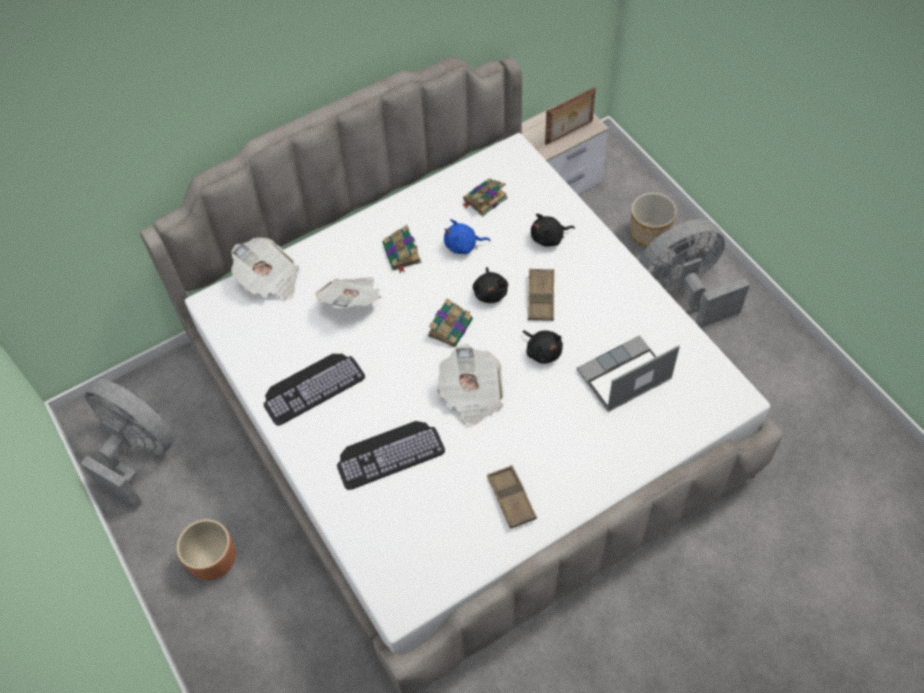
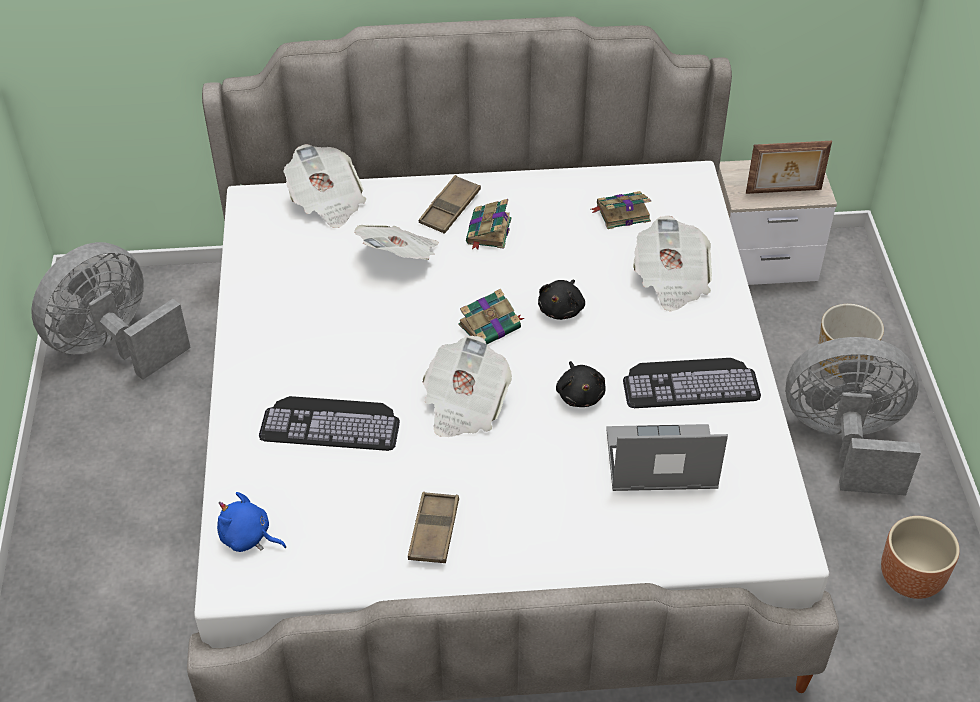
camera: 25 degrees right, 10 degrees down
(138, 451) = (114, 345): grey fan -> grey fan turned 105 degrees counterclockwise
(214, 560) = (114, 486): brown planter -> brown planter (910, 577)
(312, 385) = (298, 321): keyboard -> keyboard (691, 382)
(463, 245) = (564, 250): blue plush toy -> blue plush toy (248, 537)
(541, 297) = (618, 338): brown tray -> brown tray (450, 209)
(549, 238) = (671, 281): black plush toy -> newspaper

